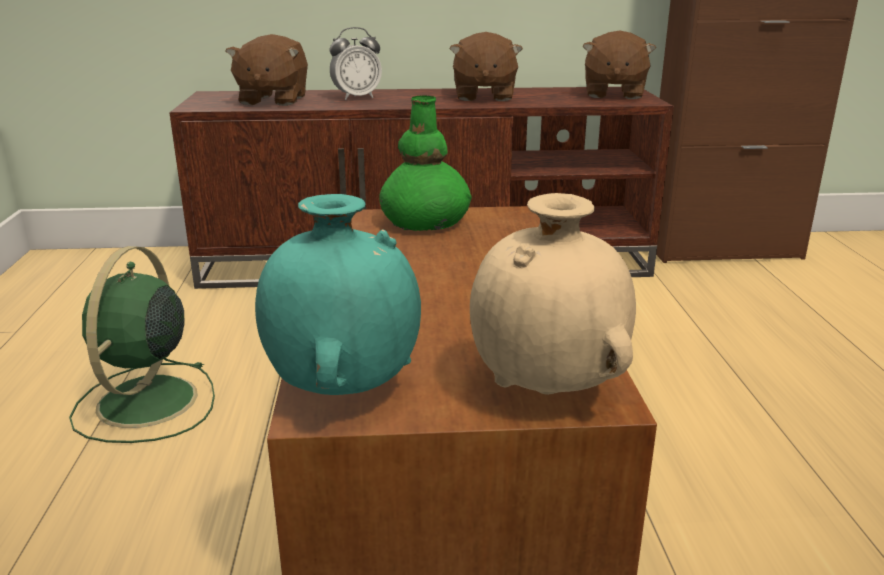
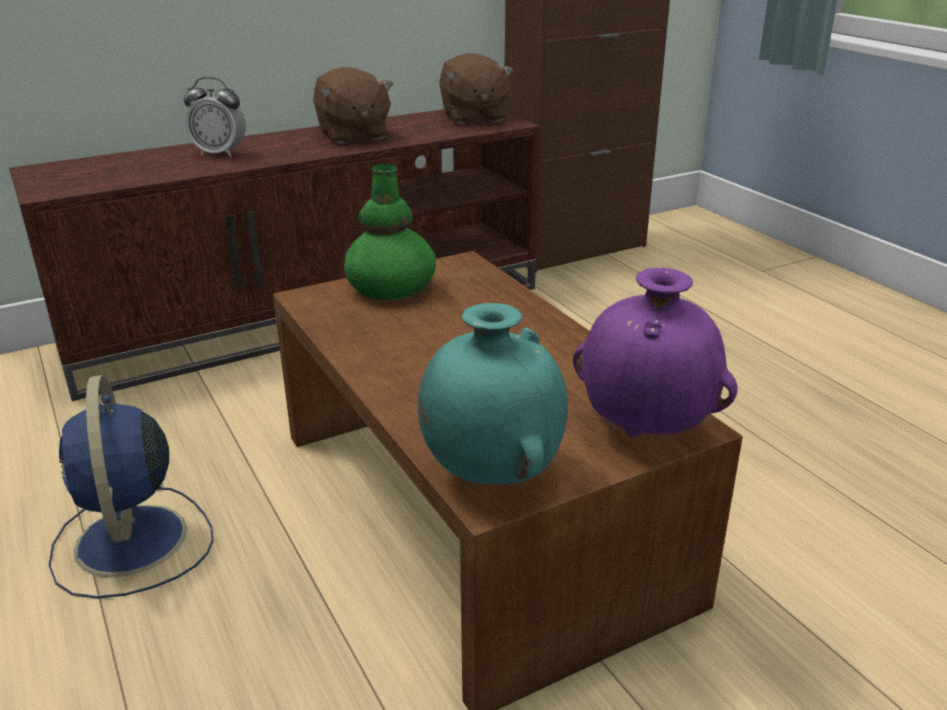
camera: 25 degrees left, 5 degrees up
(145, 404) = (131, 543): green fan -> blue fan
(272, 100) = (126, 170): brown plush toy -> none
(356, 97) = (220, 154): alarm clock -> alarm clock turned 60 degrees clockwise
(547, 390) = (647, 429): beige vase -> purple vase

